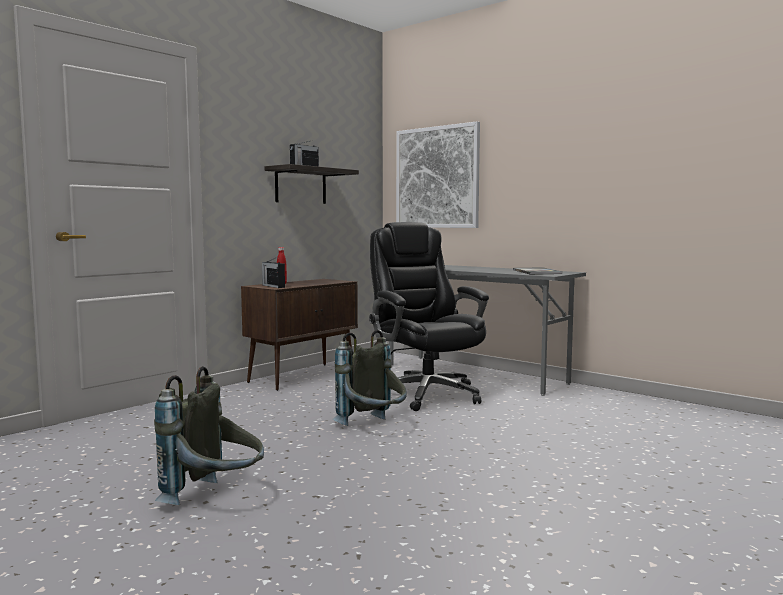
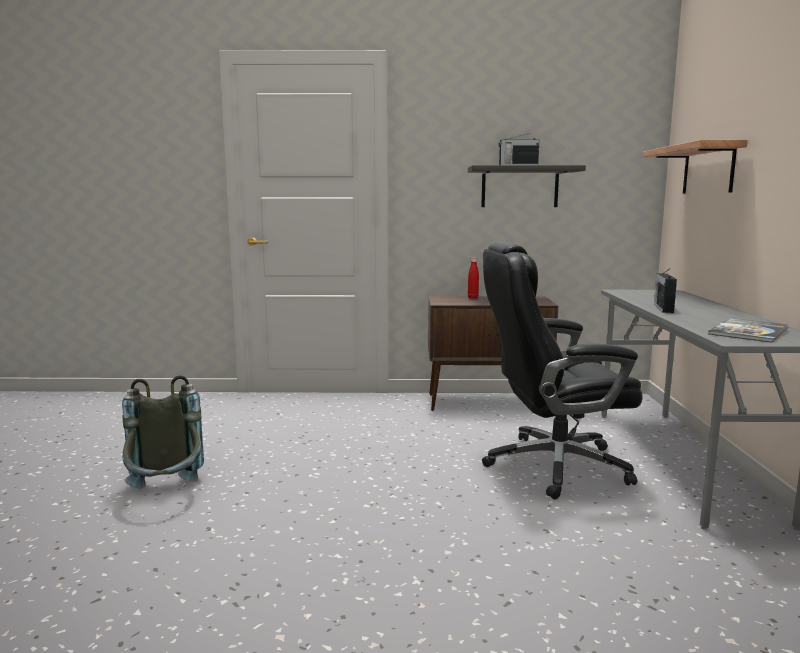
camera: 50 degrees right, 5 degrees up
(273, 286) = (448, 300): radio -> radio (663, 308)
(373, 428) = (405, 484): grey backpack -> none
(426, 394) = (553, 466): black office chair -> black office chair turned 120 degrees counterclockwise
(437, 177) = (708, 169): picture -> shelf

